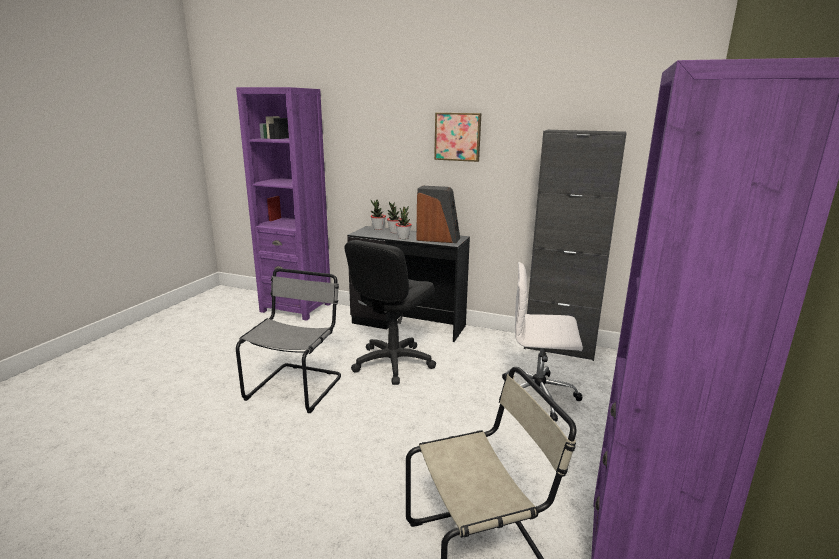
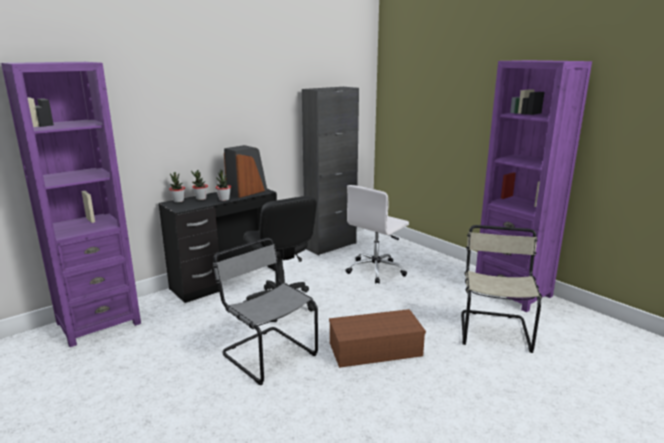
camera: 60 degrees left, 0 degrees up
(348, 448) = (376, 348): none -> brown storage box
(458, 136) = (237, 101): picture -> none

